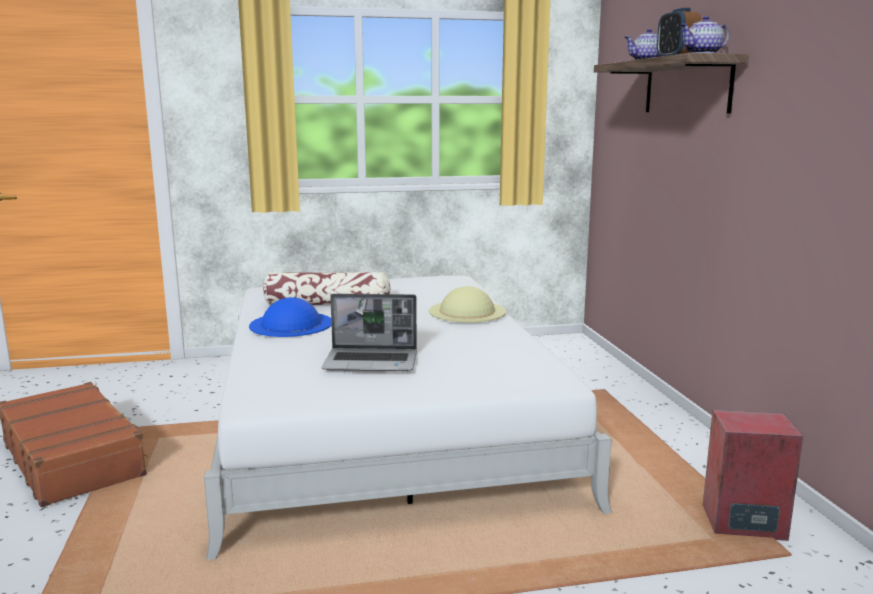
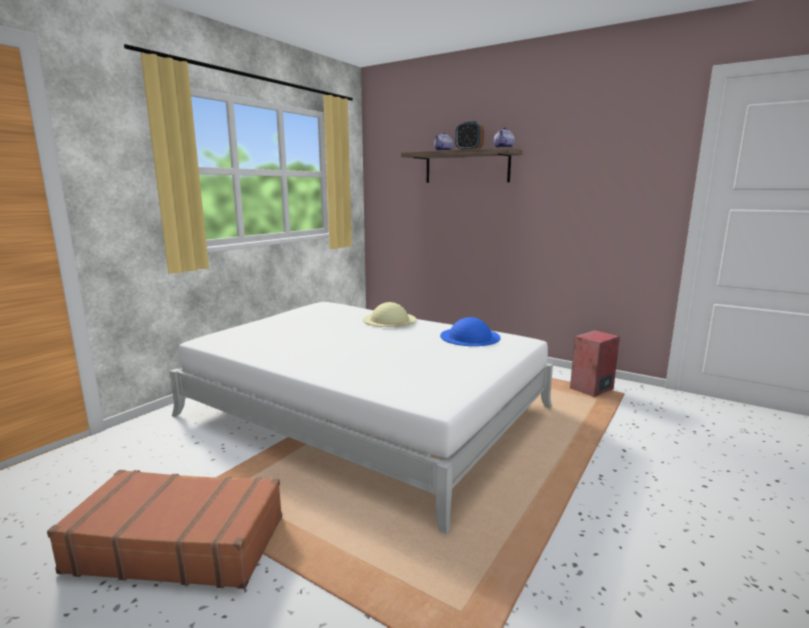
camera: 45 degrees left, 0 degrees up
(291, 324) = (310, 354): blue hat -> blue hat (470, 336)
(327, 304) = (290, 337): pillow -> none
(372, 362) = (426, 358): laptop -> none

